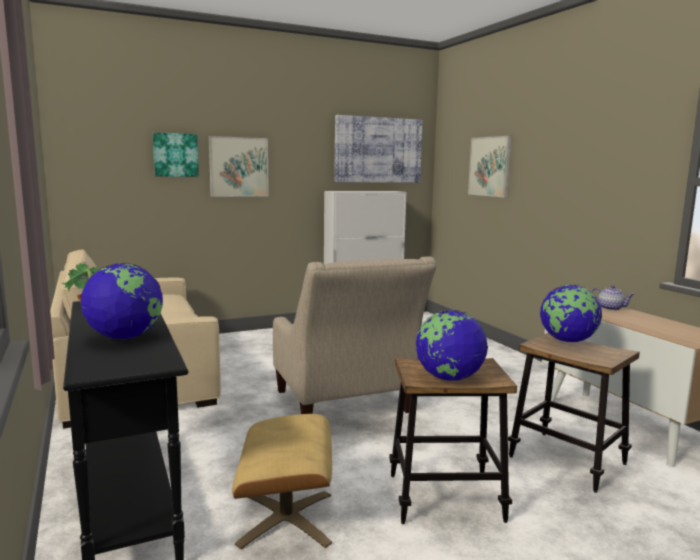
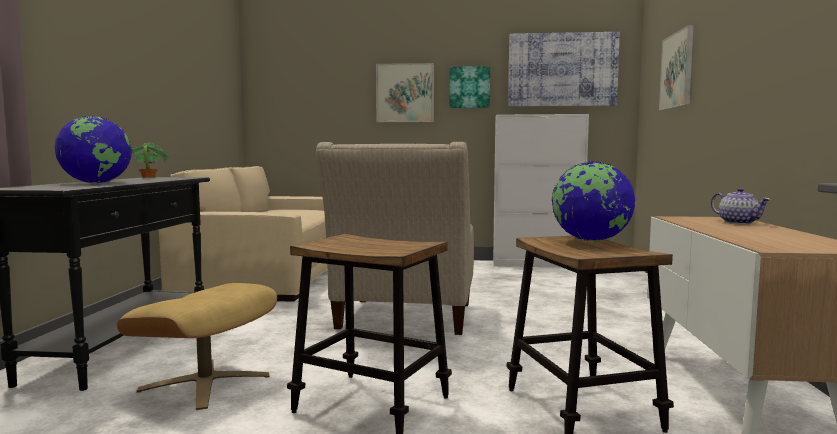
camera: 30 degrees right, 5 degrees down
(175, 155) = (346, 83): picture -> picture (469, 87)
(448, 378) = (351, 247): globe -> none

